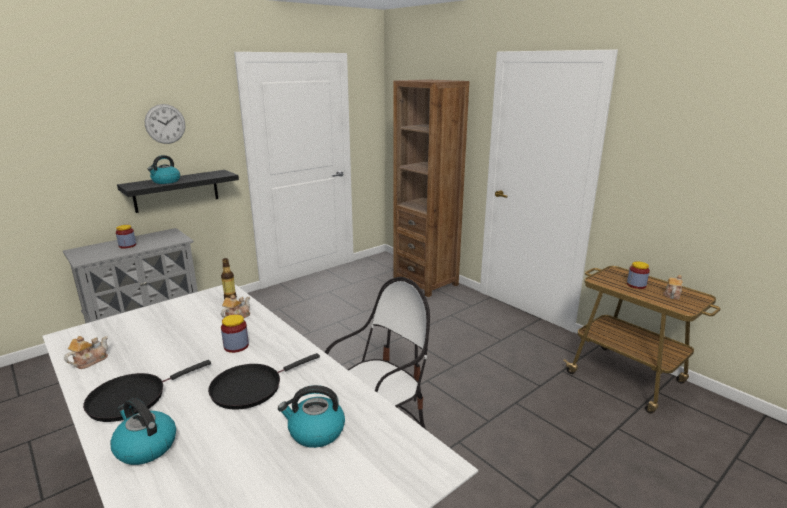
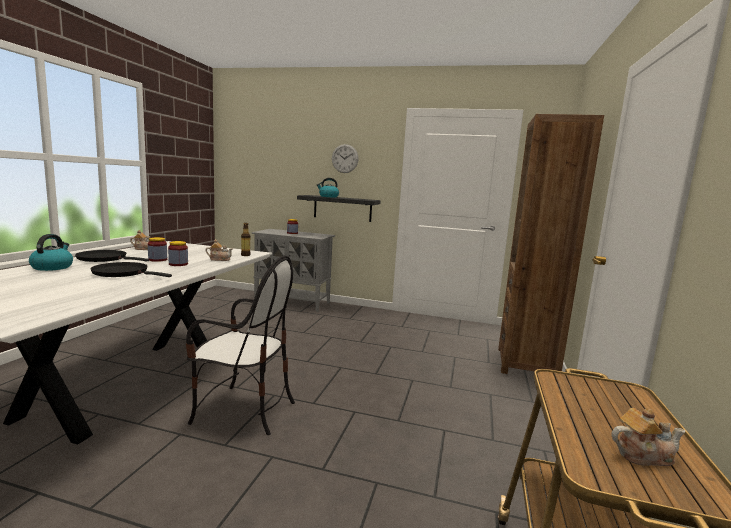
camera: 55 degrees right, 10 degrees down
(315, 432) = (66, 291): kettle -> none
(636, 285) = (608, 413): jar -> jar (157, 259)

